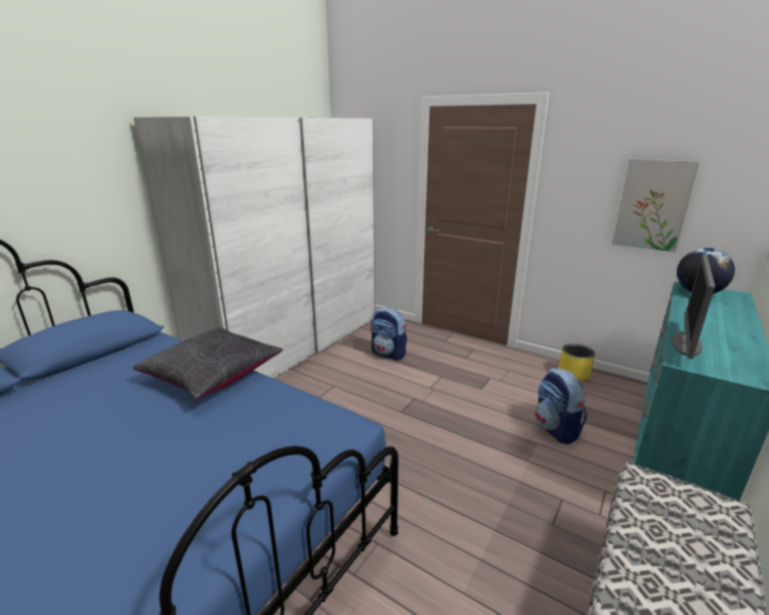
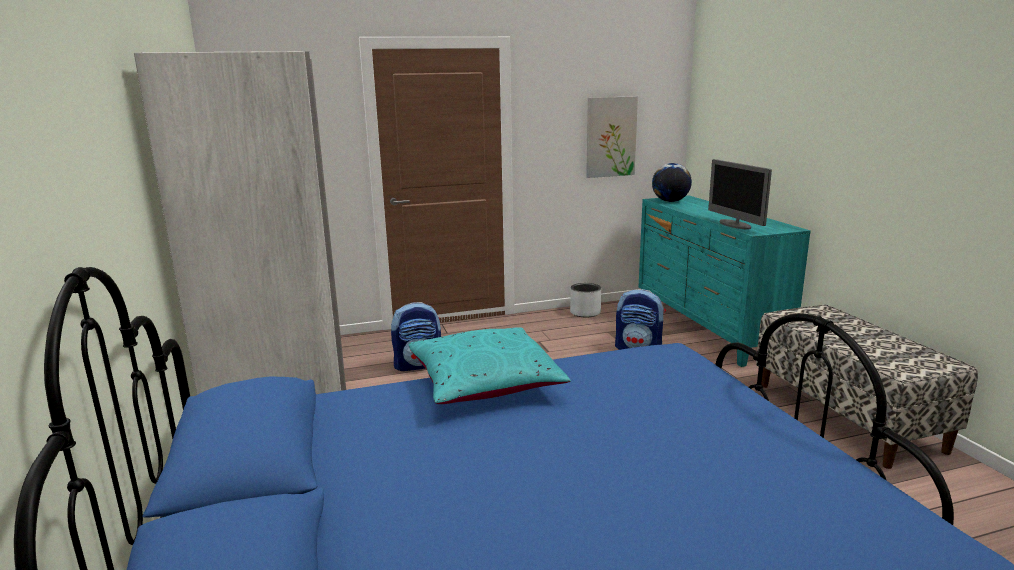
camera: 50 degrees left, 5 degrees down
(213, 374) = (485, 383): black pillow -> turquoise pillow
(574, 374) = (585, 312): yellow planter -> grey planter

